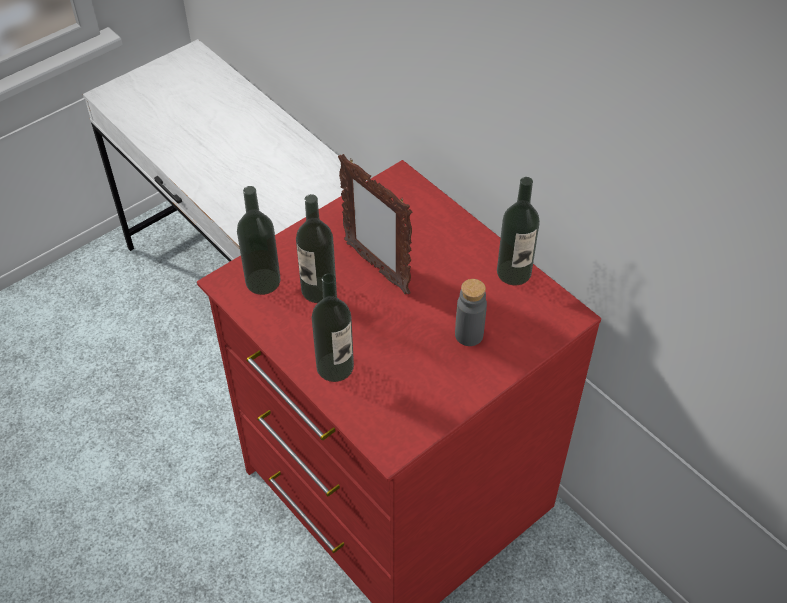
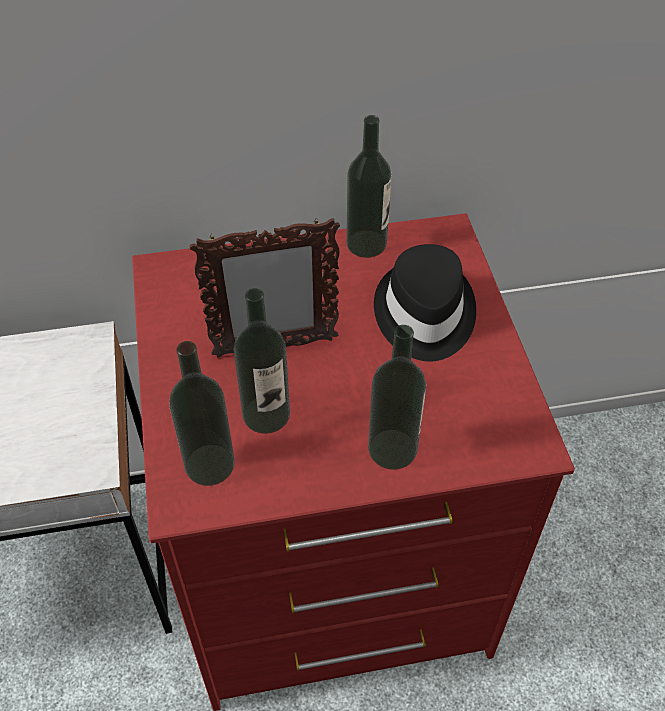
camera: 60 degrees left, 0 degrees up
(469, 335) = (424, 314): grey bottle -> black hat

